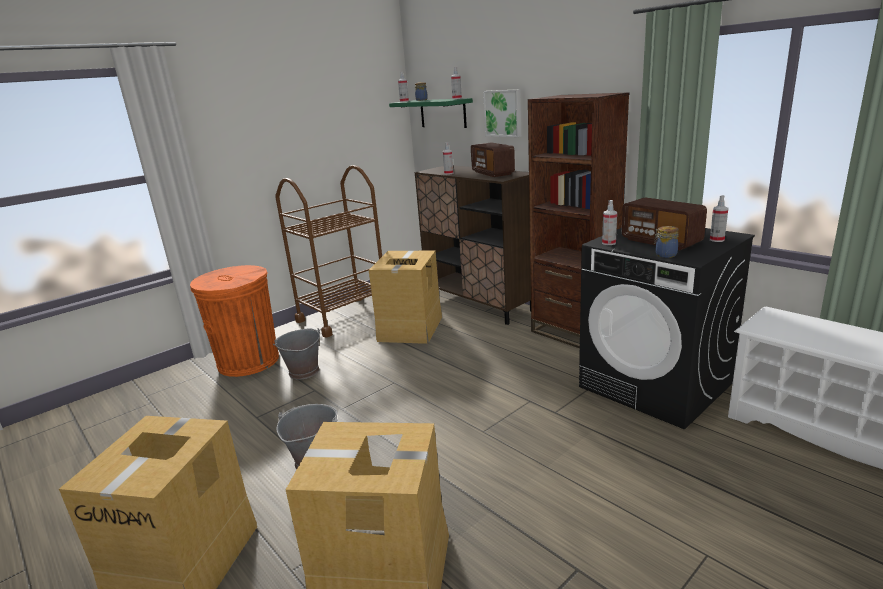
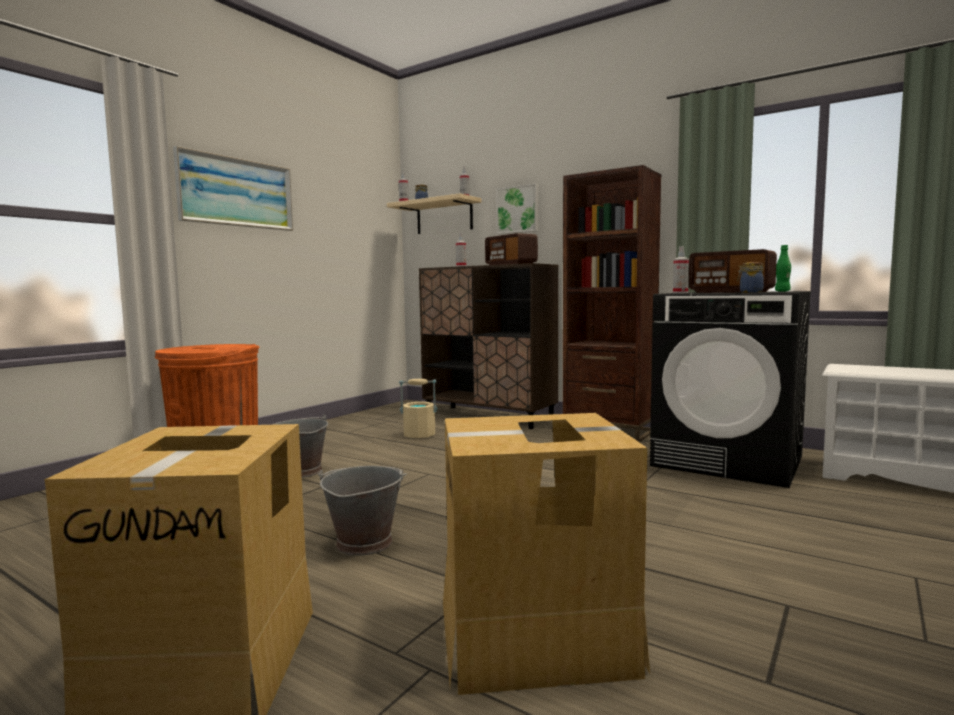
camera: 15 degrees left, 15 degrees down
(245, 129) = (237, 192): none -> picture
(343, 316) = (329, 430): brown cart -> none
(409, 328) = (419, 435): cardboard box -> beige bucket
(443, 113) = (444, 217): green shelf -> beige shelf
(717, 240) = (782, 291): spray bottle -> green bottle

